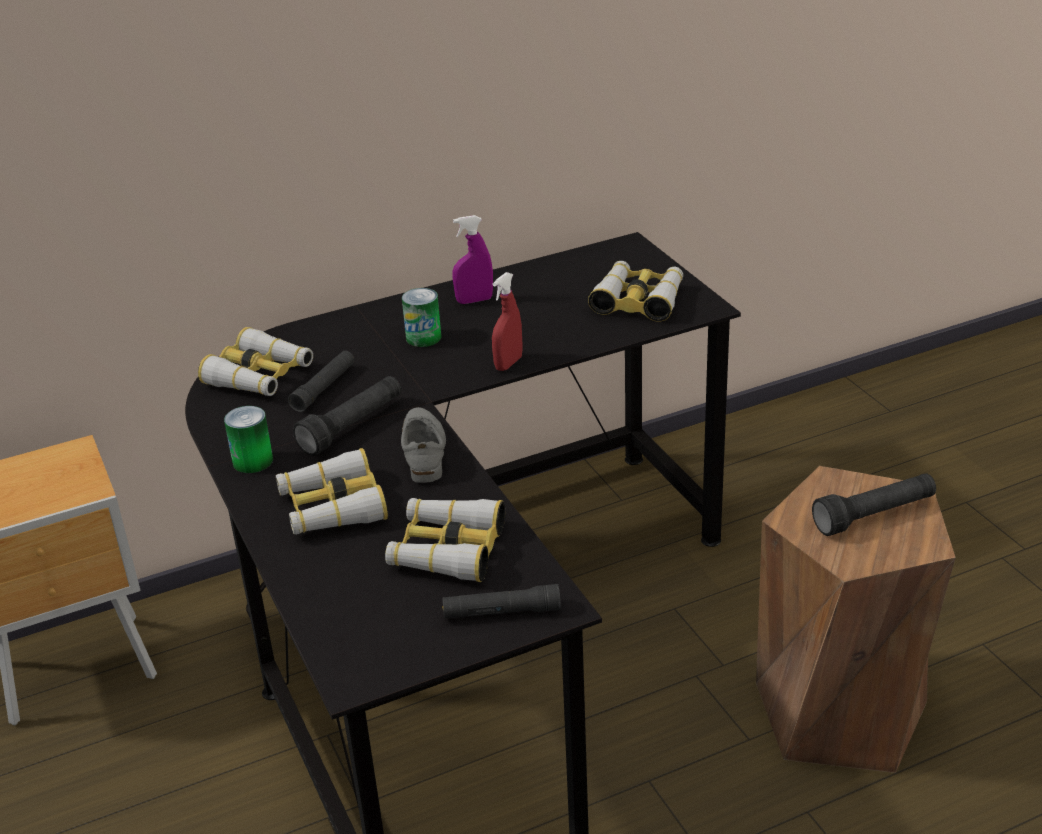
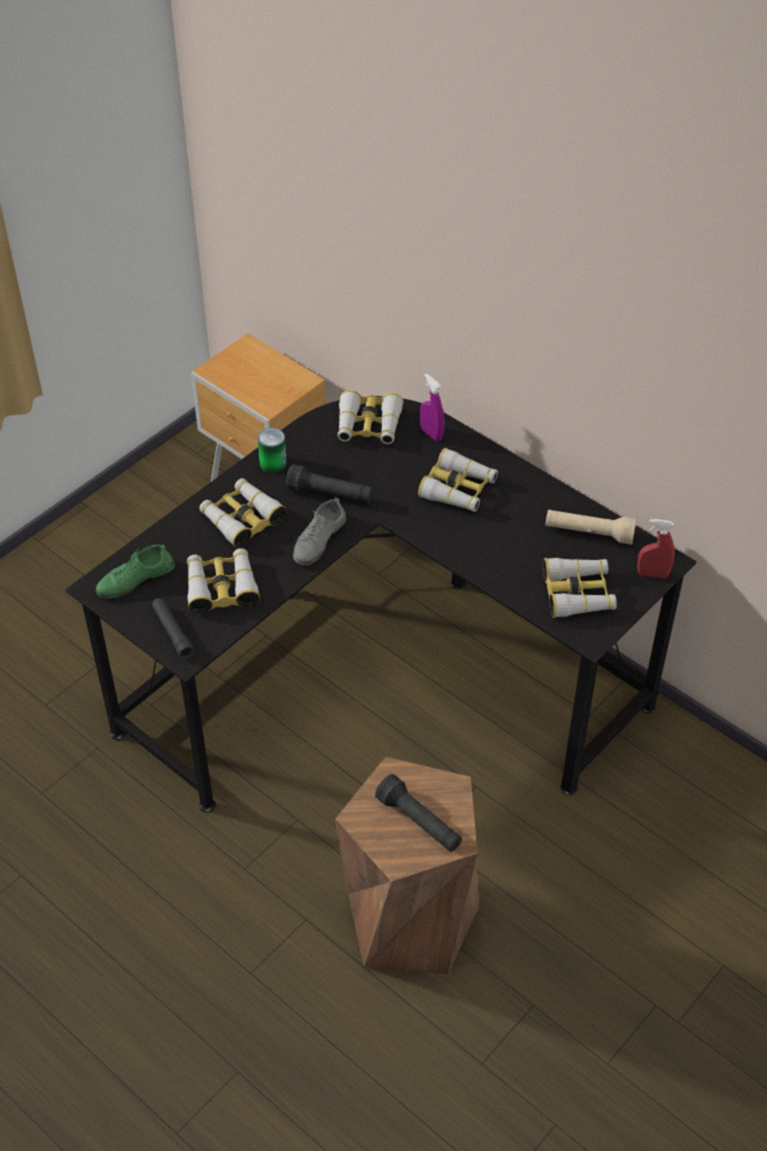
camera: 65 degrees right, 15 degrees up
(324, 388) = (369, 463): black flashlight -> none
(368, 631) = (135, 579): none -> green shoe
(423, 337) = (458, 489): can -> binoculars
(424, 451) = (319, 539): grey shoe -> grey shoe turned 150 degrees clockwise
(474, 300) = (525, 498): purple spray bottle -> purple spray bottle (431, 433)
(508, 363) = (446, 546): red spray bottle -> red spray bottle (652, 574)
(557, 276) = (589, 533): none -> beige flashlight

